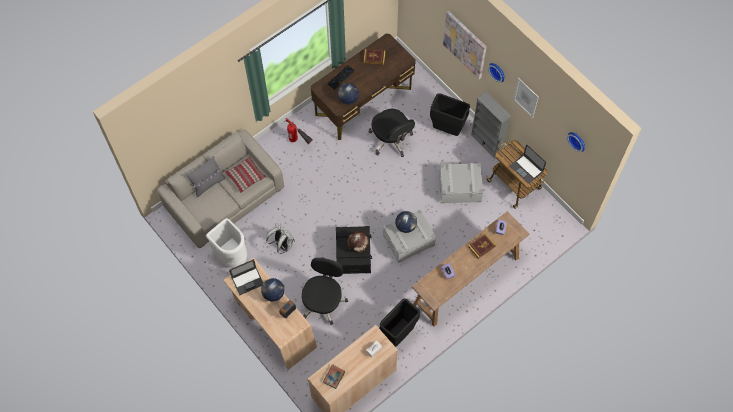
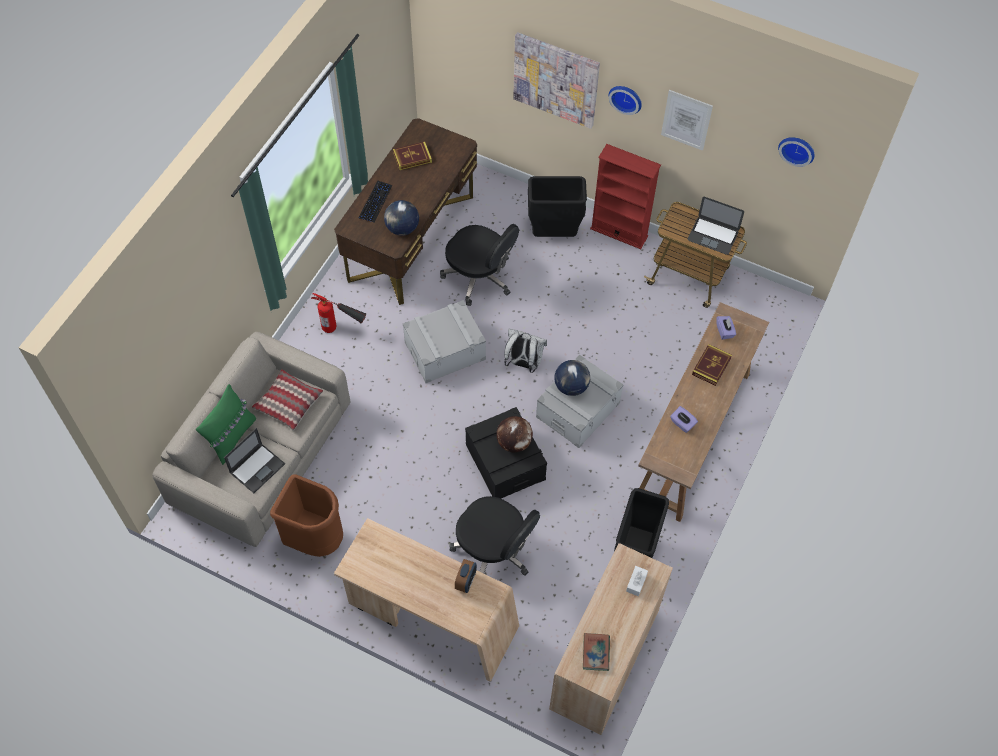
camera: 25 degrees left, 5 degrees down
(208, 184) = (231, 437): grey pillow -> green pillow
(232, 256) = (315, 538): white trash can -> brown trash can
(248, 280) = (376, 558): laptop -> laptop (257, 468)
(273, 293) = (427, 562): globe -> none
(282, 245) = (388, 491): white backpack -> white backpack (523, 363)
(323, 301) = (494, 551): black office chair -> black office chair turned 135 degrees clockwise
(460, 188) = (614, 308): grey storage box -> grey storage box (445, 350)
(486, 142) = (619, 232): grey bookcase -> red bookcase

